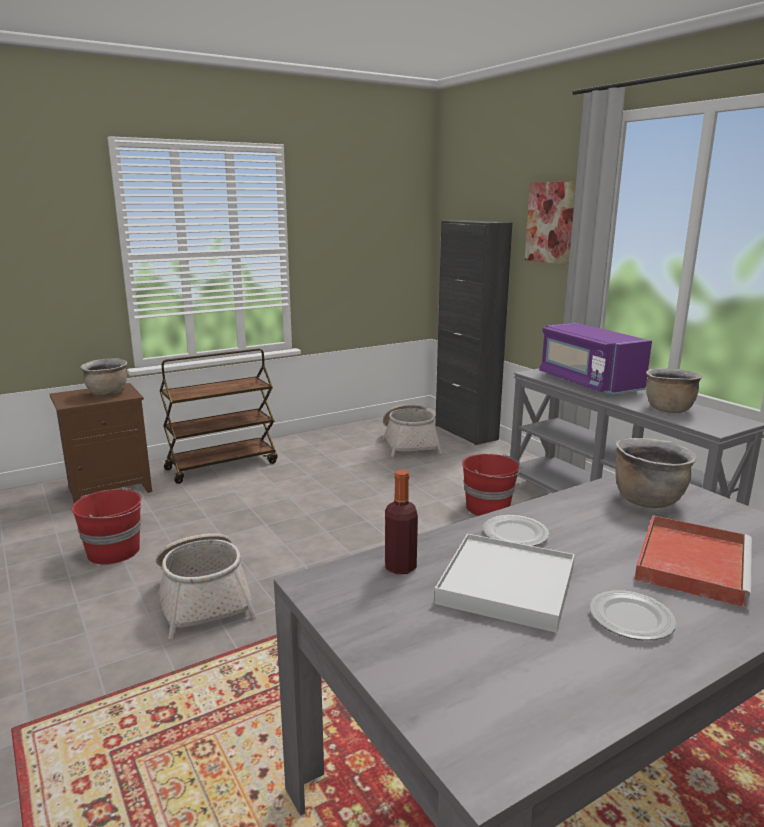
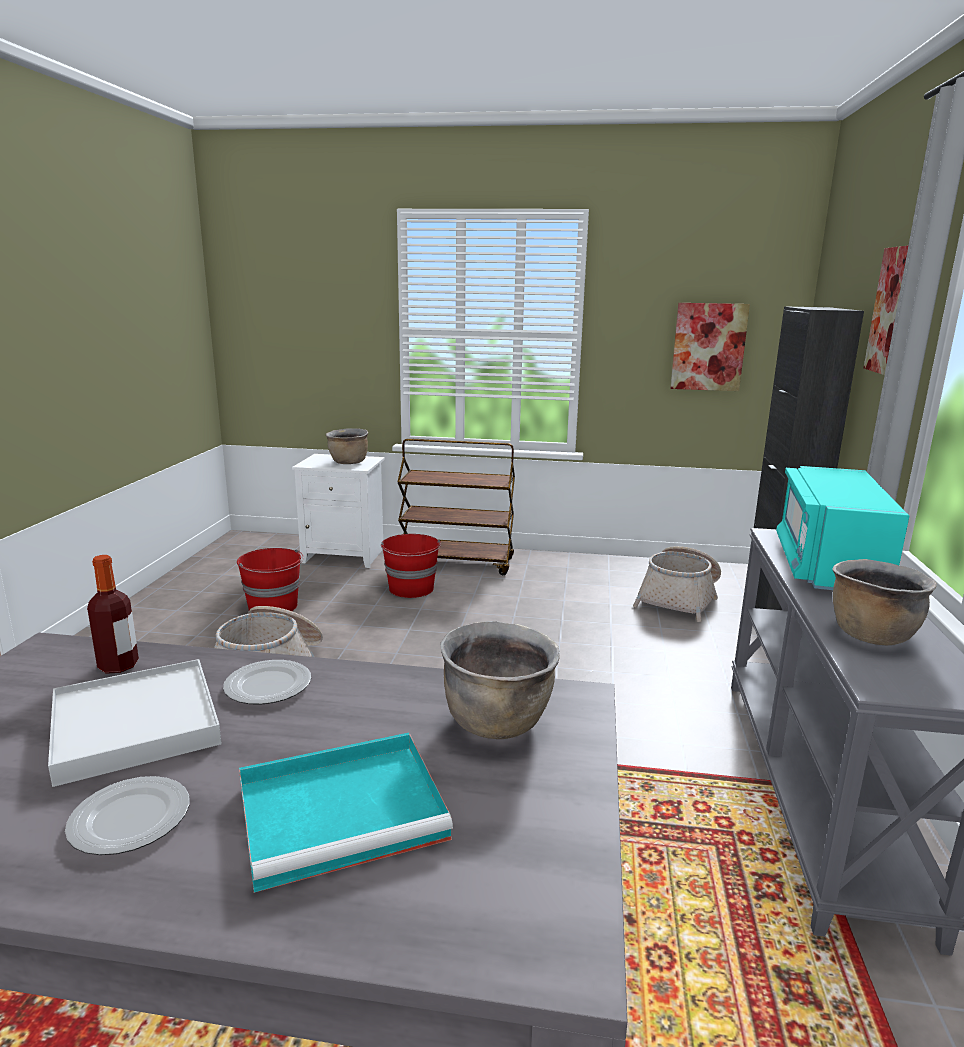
camera: 40 degrees right, 0 degrees up
(110, 489) = (345, 555): brown nightstand -> white nightstand
(376, 253) = (708, 347): none -> picture
(488, 508) = (659, 704): red bucket -> red bucket (411, 589)
(588, 383) = (828, 566): purple microwave -> turquoise microwave
(691, 562) = (346, 811): red tray -> turquoise tray

